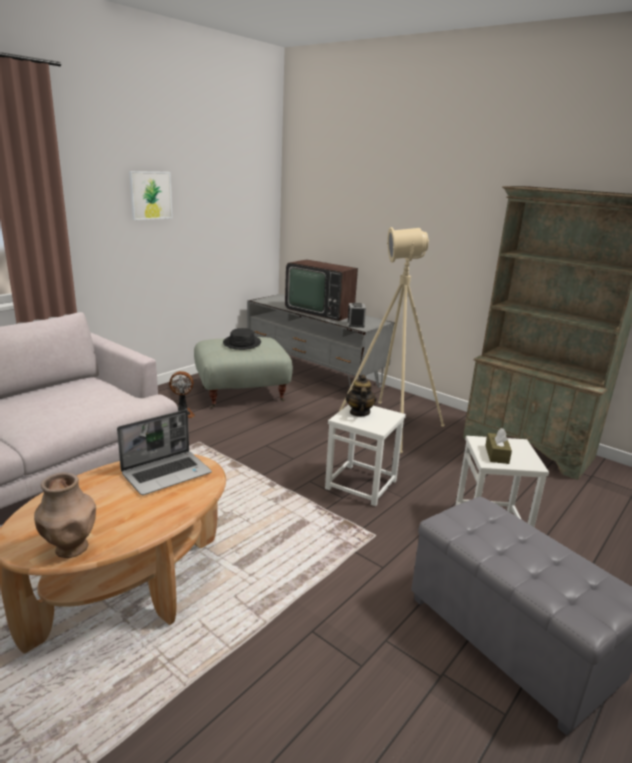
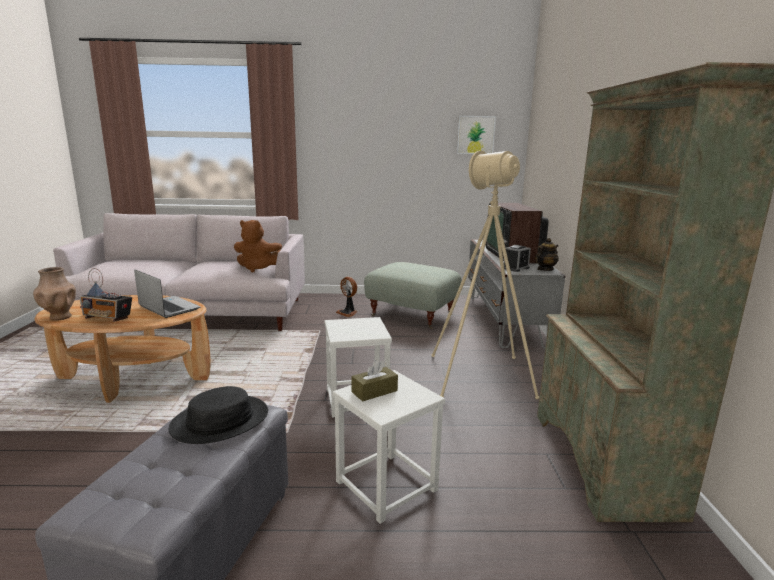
camera: 50 degrees right, 5 degrees down
(112, 391) = (258, 268): none -> brown plush toy
(142, 516) = (108, 318): none -> radio
(150, 195) = (375, 137): picture -> picture (475, 135)
(167, 473) = (168, 308): laptop -> laptop turned 150 degrees counterclockwise
(242, 343) = (414, 267): black hat -> black hat (220, 421)
(359, 412) = (358, 324): teapot -> teapot (545, 269)

